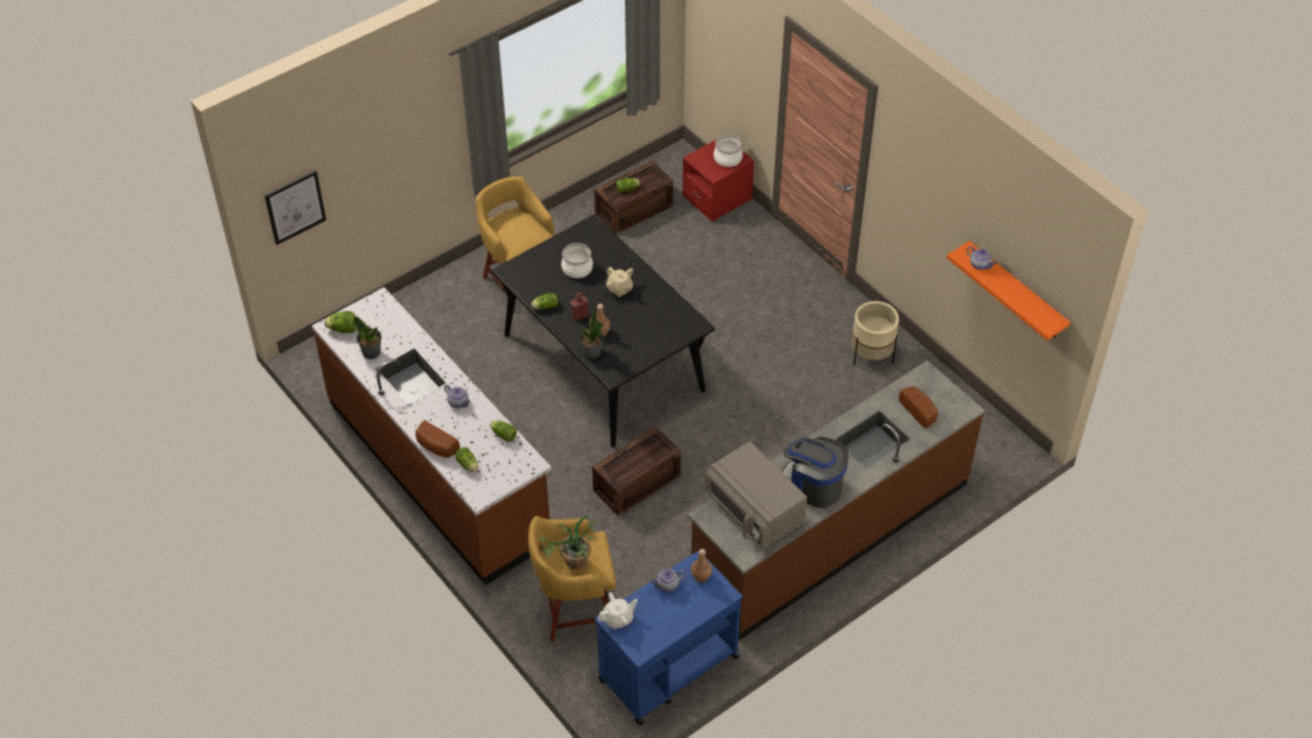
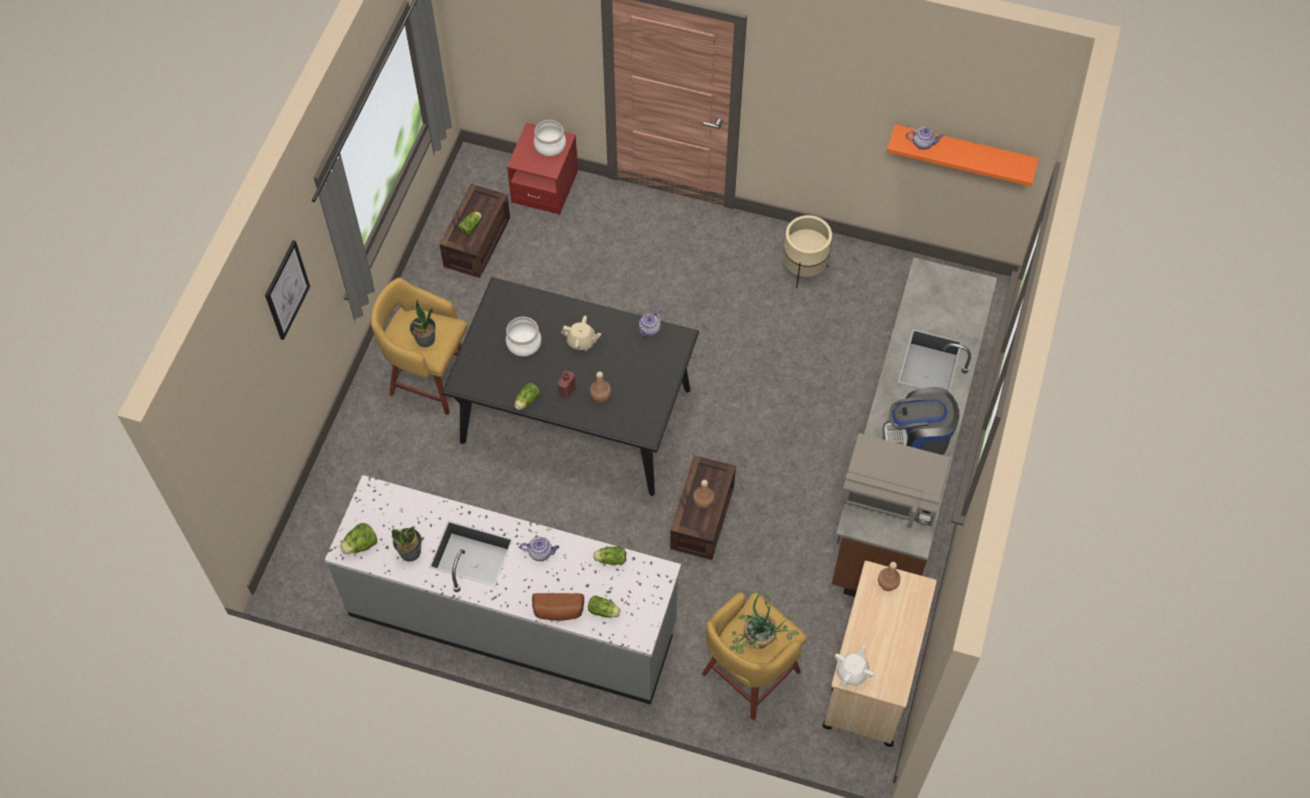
camera: 35 degrees left, 10 degrees up
(295, 207) = (232, 449): picture -> picture (286, 290)
(439, 470) = (513, 618): brown counter -> grey counter
(591, 352) = (609, 422): potted plant -> potted plant (425, 339)
(634, 461) = (703, 502): none -> brown bottle
(667, 585) = (866, 612): teapot -> teapot (649, 330)
(667, 668) = (871, 677): blue cart -> beige cart
(919, 411) = (946, 310): bread -> none

